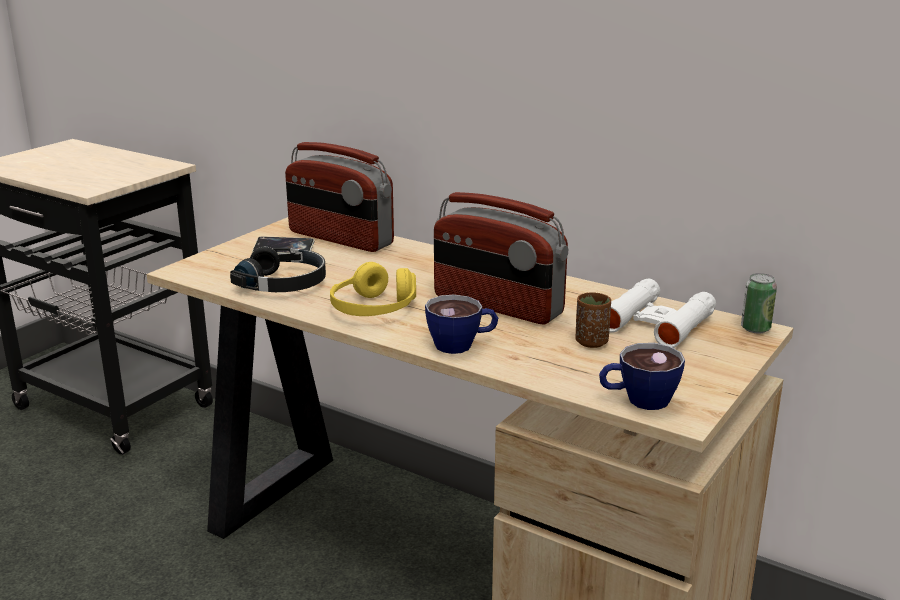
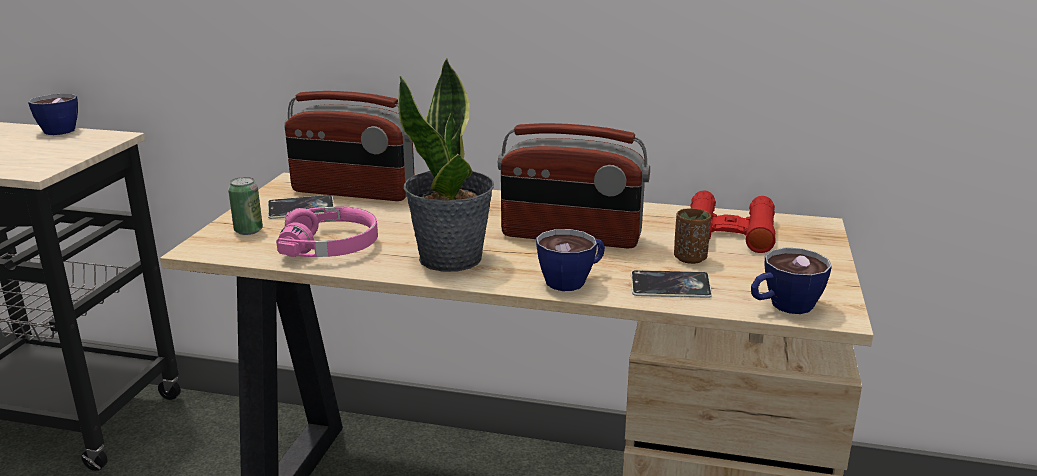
camera: 20 degrees left, 0 degrees up
(131, 155) = (56, 130): none -> cup
(283, 283) = (331, 245): black headphones -> pink headphones
(374, 309) = (452, 258): yellow headphones -> potted plant
(544, 367) = (670, 289): none -> phone
(656, 323) = (729, 232): white binoculars -> red binoculars
(755, 328) = (814, 224): can -> can (248, 230)

